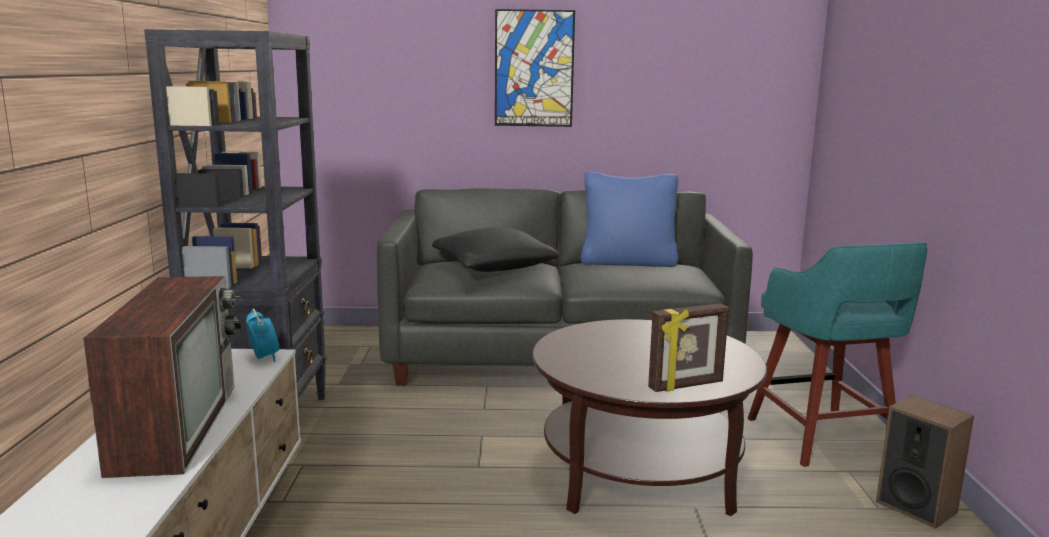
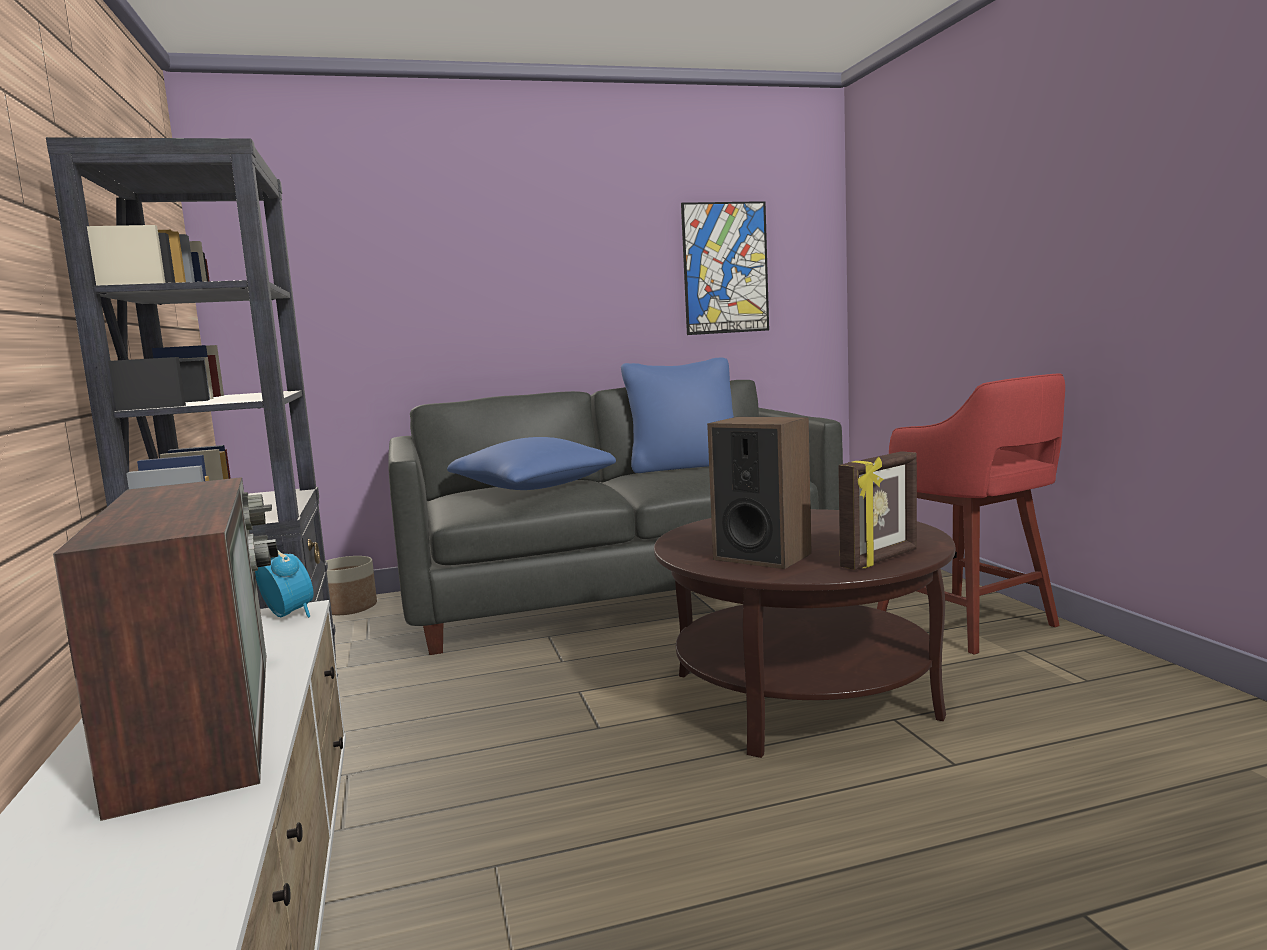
camera: 15 degrees left, 5 degrees down
(361, 334) = (349, 607): none -> planter
(493, 267) = (533, 487): black pillow -> blue pillow
(534, 68) = (538, 252): picture -> picture (725, 268)
(823, 438) = (969, 624): turquoise stool -> red stool
(916, 507) = (1121, 671): speaker -> speaker (762, 556)

